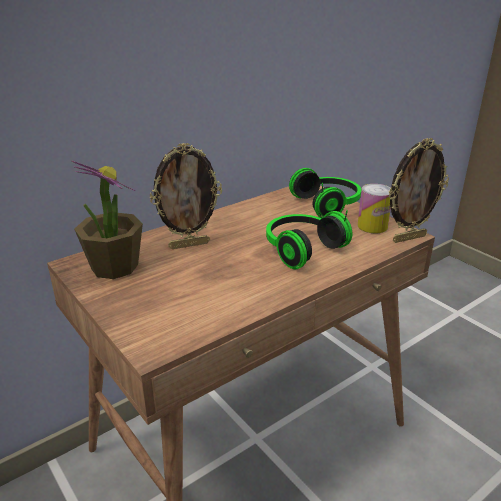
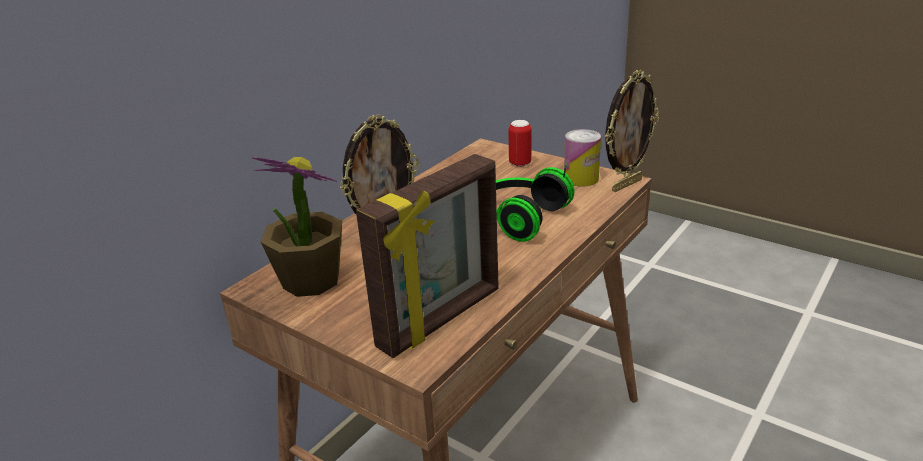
camera: 15 degrees left, 0 degrees up
(191, 319) = (442, 319): none -> picture frame
(328, 205) = (520, 163): headphones -> can

